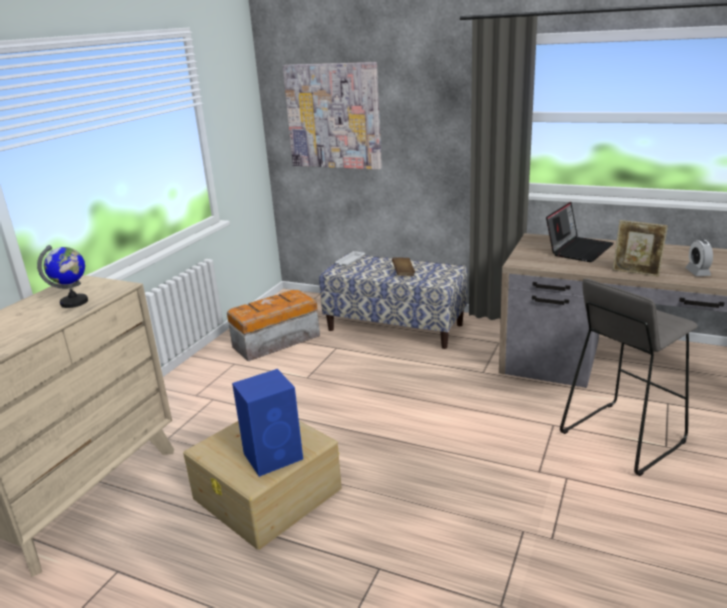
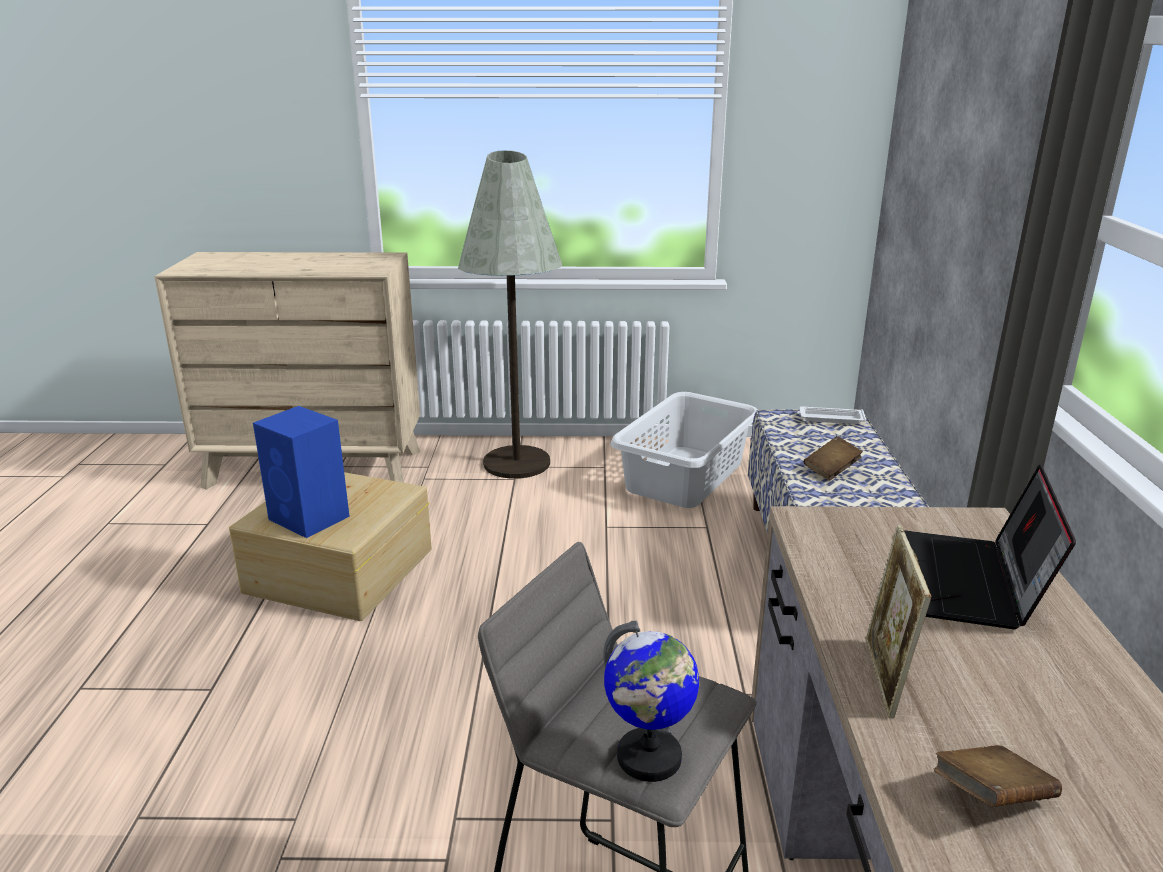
camera: 65 degrees right, 0 degrees up
(74, 302) = (327, 267): globe -> globe (649, 758)
(191, 394) = (516, 463): none -> grey floor lamp
(274, 341) = (683, 476): storage box -> grey laundry basket
(333, 116) = (933, 162): picture -> none
(578, 249) = (970, 583): laptop -> laptop turned 90 degrees clockwise
(697, 272) = (991, 797): alarm clock -> brown book

